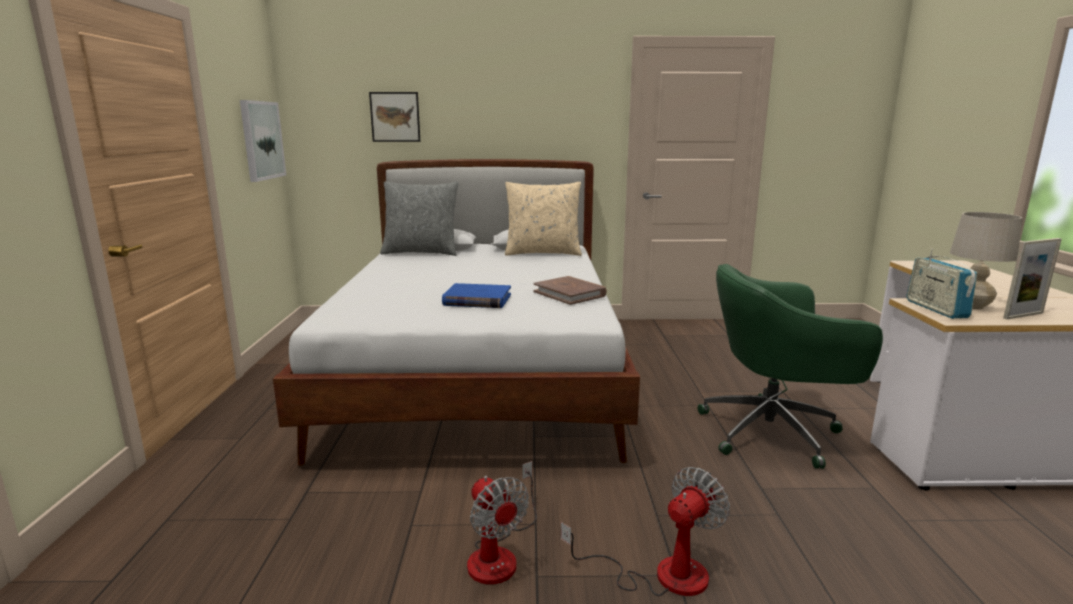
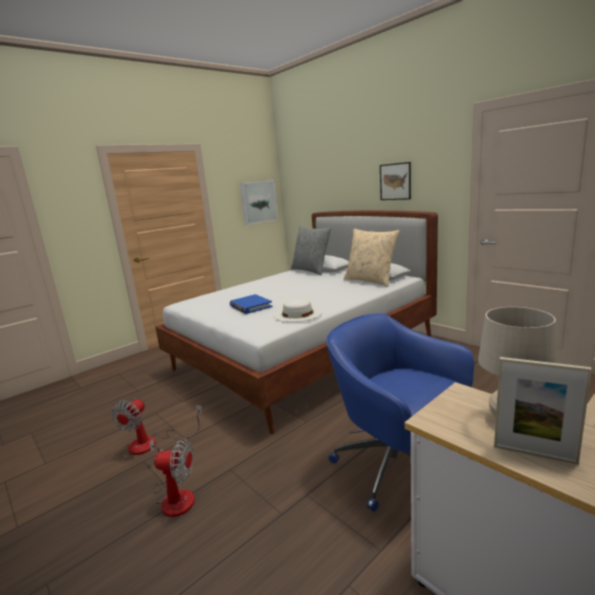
camera: 50 degrees right, 0 degrees up
(395, 117) = (325, 184): picture -> picture (395, 181)
(570, 293) = (297, 313): brown book -> white hat
(773, 432) = (397, 468): green office chair -> blue office chair
(936, 309) = (456, 407): radio -> none

